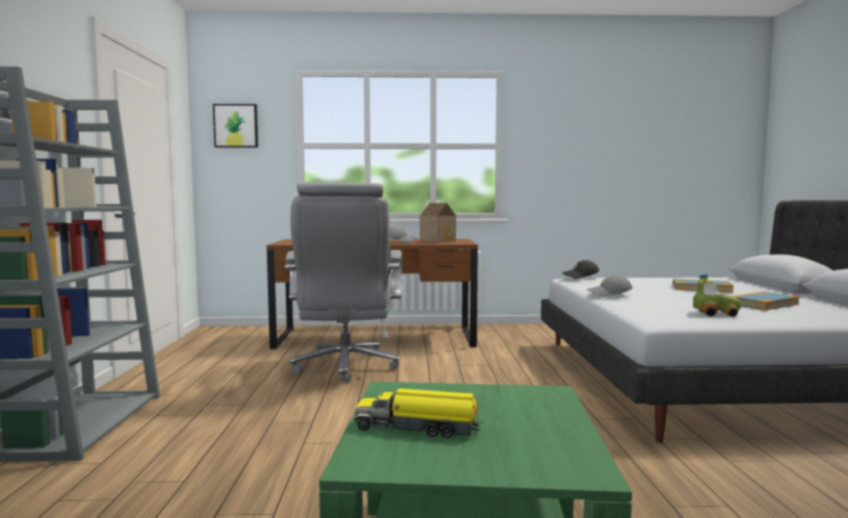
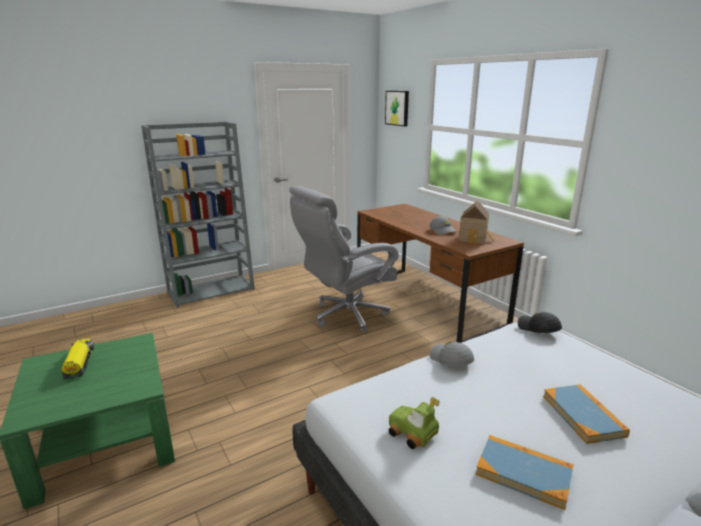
camera: 60 degrees right, 15 degrees up
(715, 313) = (412, 434): toy car -> toy car turned 150 degrees clockwise

